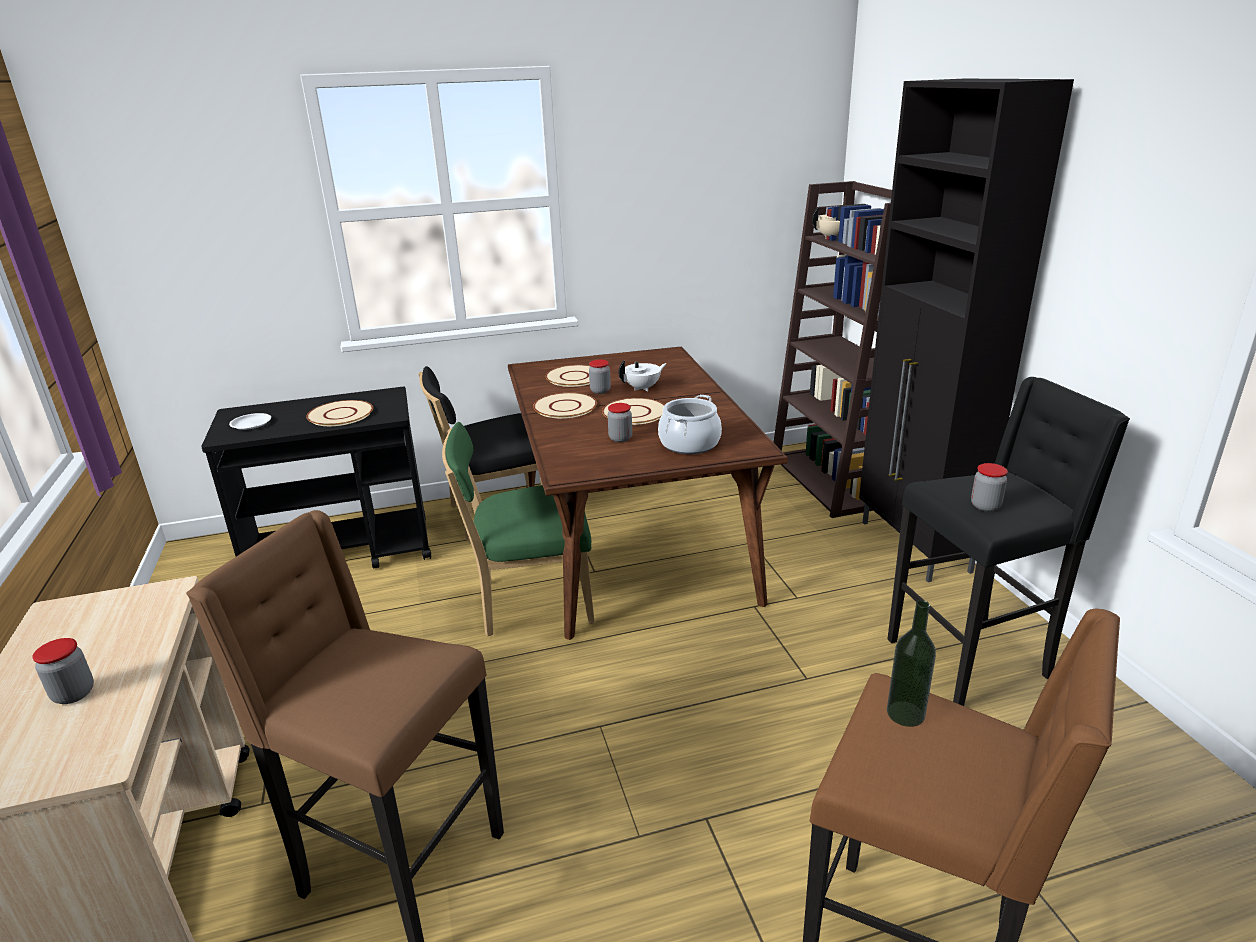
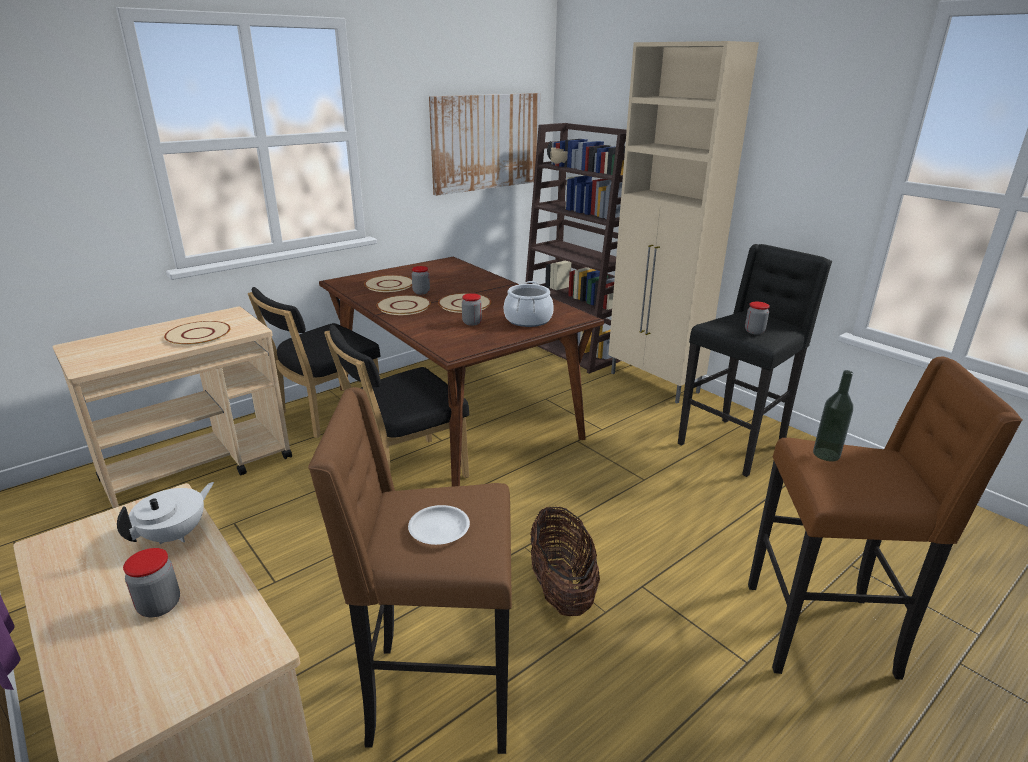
camera: 25 degrees left, 0 degrees up
(251, 424) = (106, 353): white plate -> white plate (438, 529)
(343, 552) = (199, 468): black cart -> beige cart
(529, 602) = (404, 473): green chair -> black chair
(608, 790) = (561, 588): none -> basket
(643, 388) = (453, 287): white teapot -> white teapot (176, 535)
(738, 206) = (486, 142): none -> picture
(914, 547) = (654, 383): black cabinet -> beige cabinet

